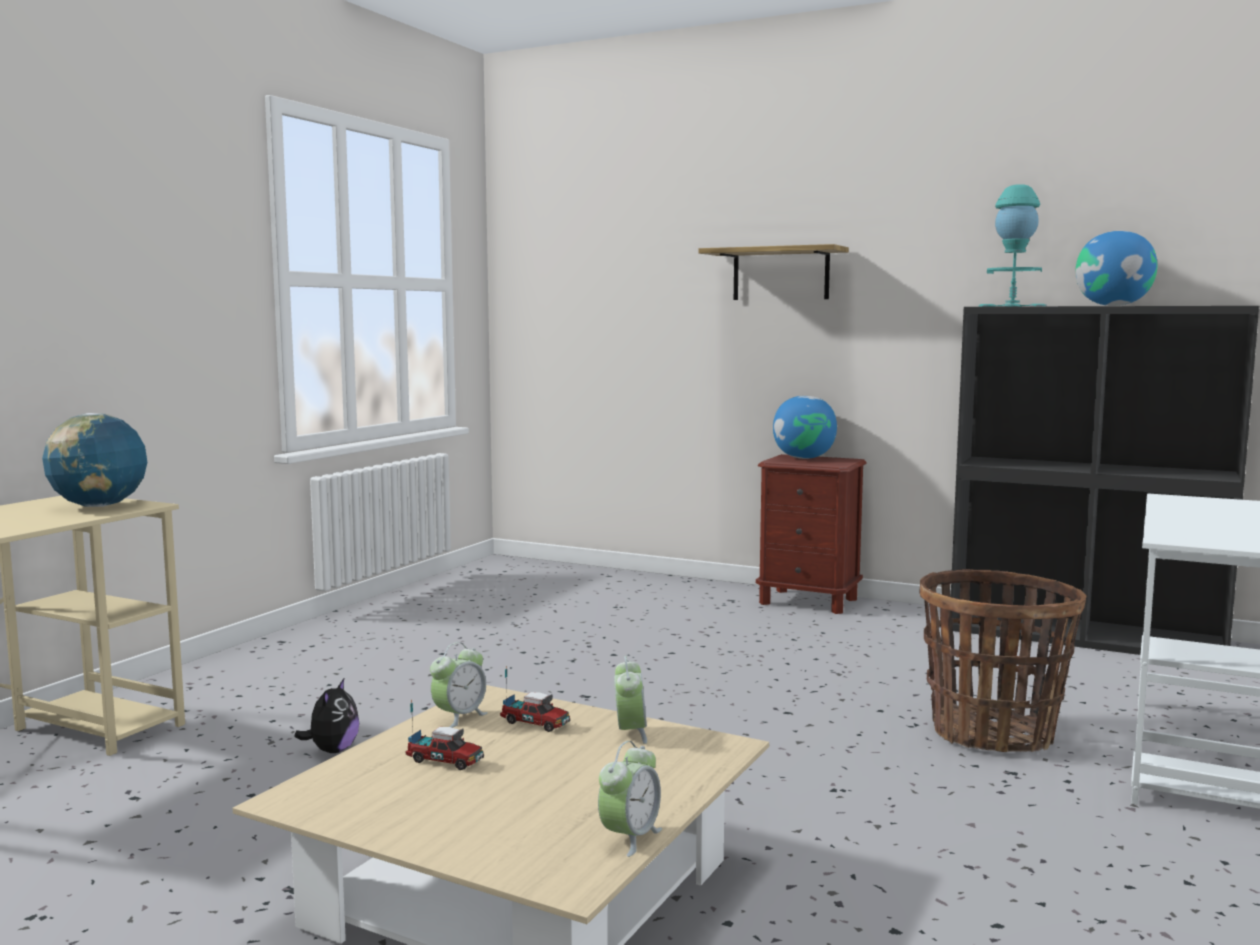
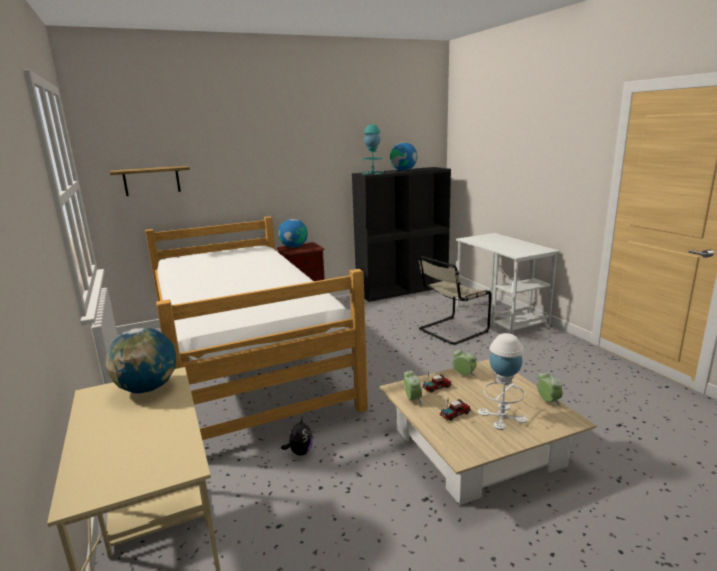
camera: 50 degrees left, 10 degrees up
(332, 750) = (300, 452): plush toy -> plush toy turned 45 degrees clockwise
(494, 802) = (502, 416): none -> white table lamp
(548, 632) = (246, 361): none -> bed
(781, 274) = (266, 163): shelf -> shelf (151, 180)
(992, 733) = (451, 331): basket -> beige chair

